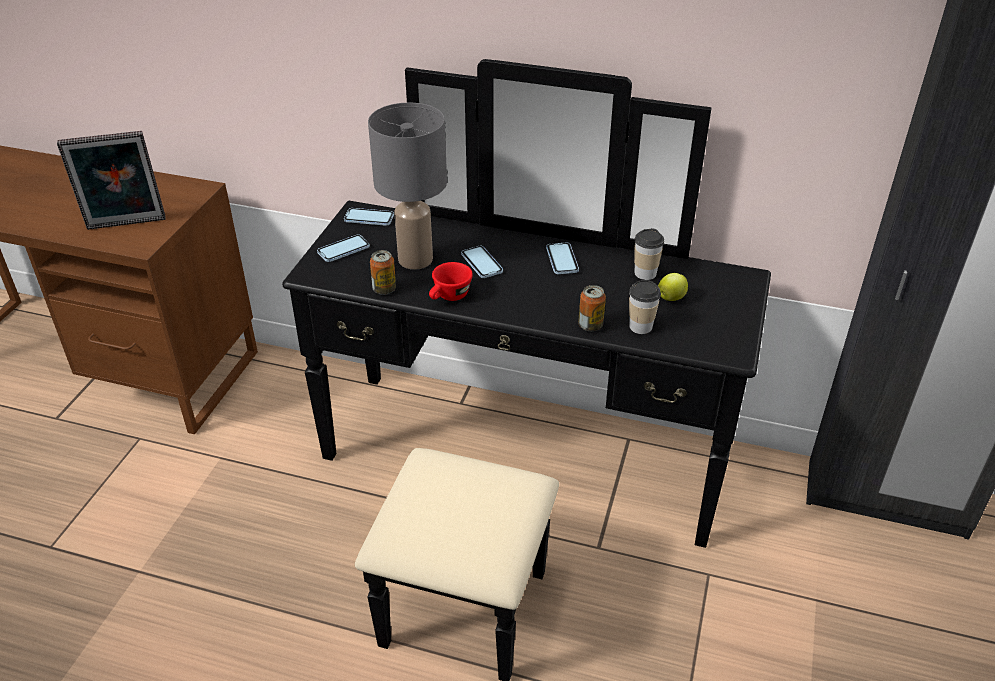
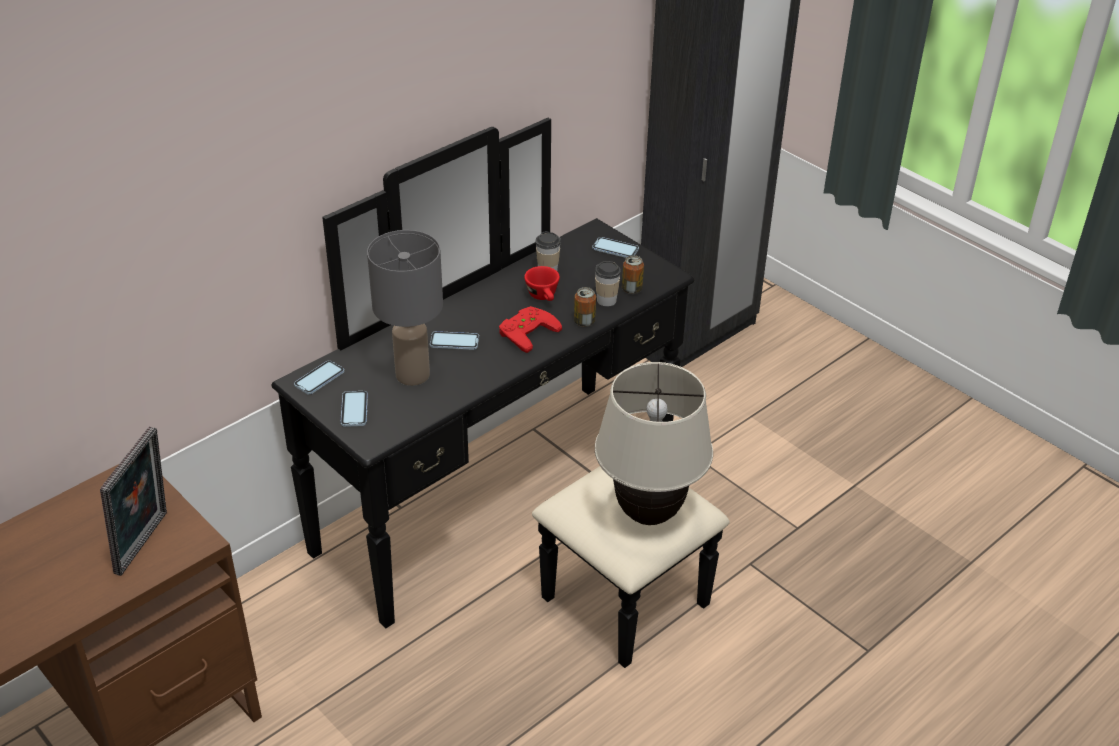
camera: 60 degrees left, 0 degrees up
(384, 289) = (438, 406): can -> can (632, 289)
(449, 297) = (483, 375): red cup -> red cup (544, 297)
(455, 526) = (648, 513): none -> beige table lamp
(539, 296) = (526, 331): none -> red game controller
(562, 260) = (491, 301): phone -> phone (615, 249)
(671, 298) = (588, 272): apple -> none

